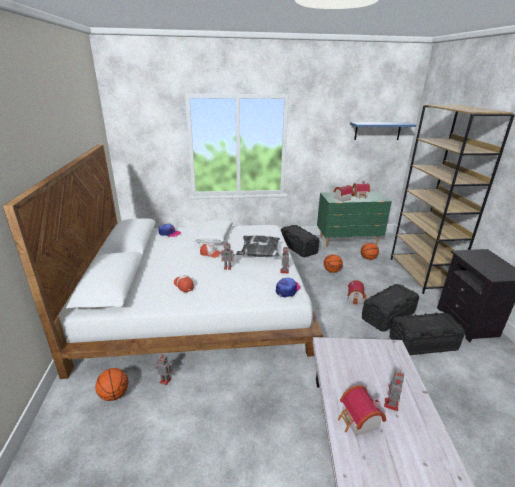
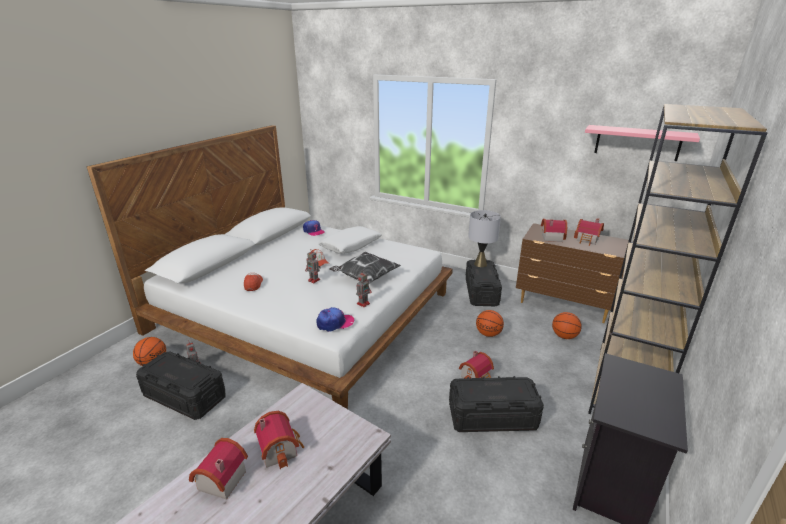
camera: 35 degrees right, 0 degrees up
(292, 228) = (480, 264): none -> grey table lamp
(348, 241) = (564, 305): green dresser -> brown dresser
(362, 380) = (280, 448): none -> toy house
(377, 131) = (637, 142): blue shelf -> pink shelf
(391, 405) = (270, 488): toy robot -> none
(422, 343) = (494, 472): black storage box -> black storage box (185, 396)

